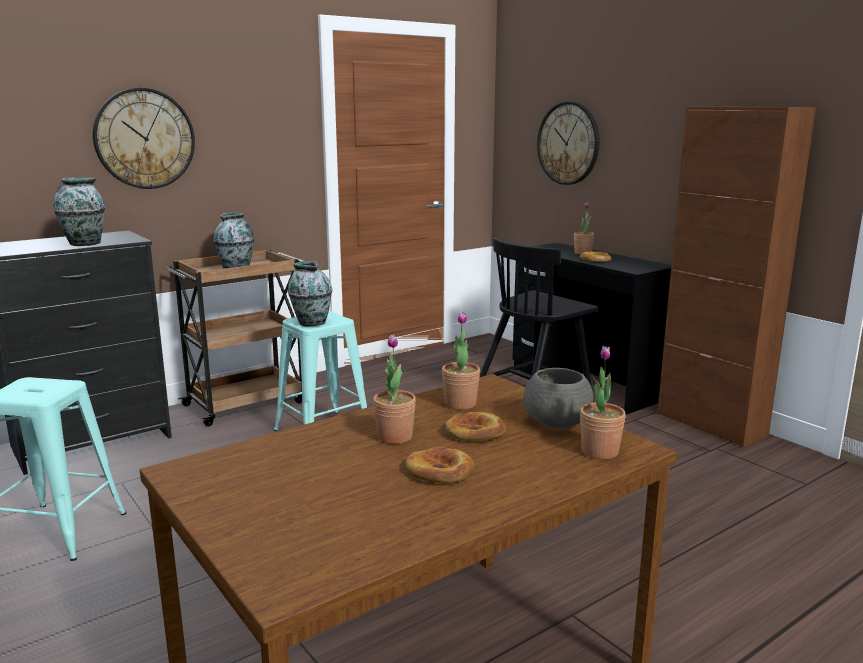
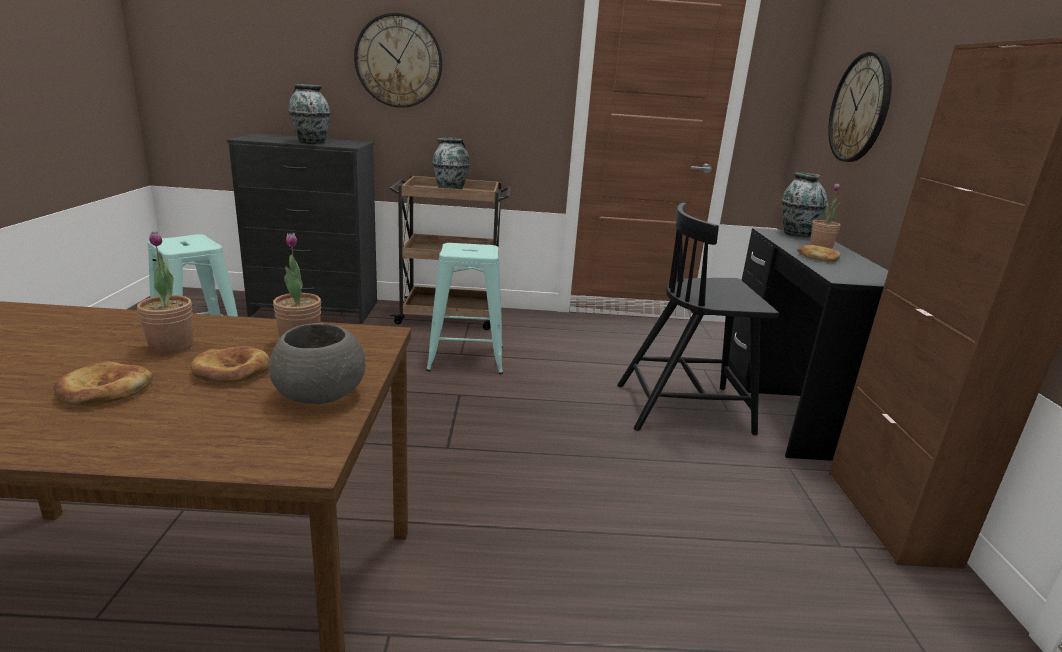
camera: 35 degrees right, 5 degrees up
(311, 322) = (458, 250): vase -> vase (796, 234)
(599, 451) = (262, 443): potted plant -> none

